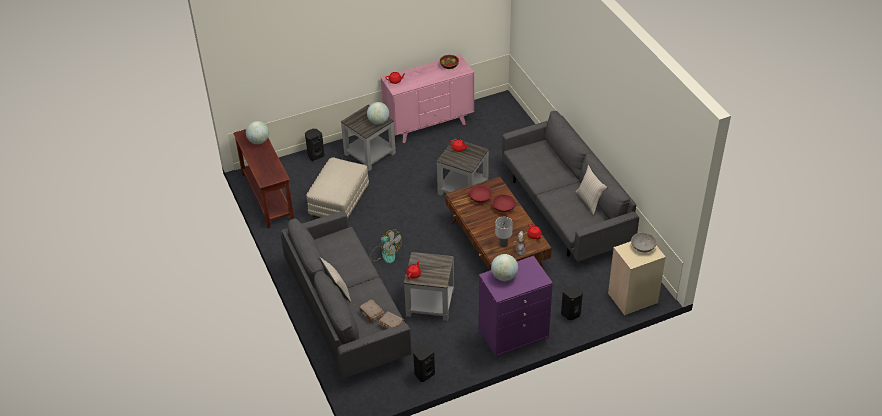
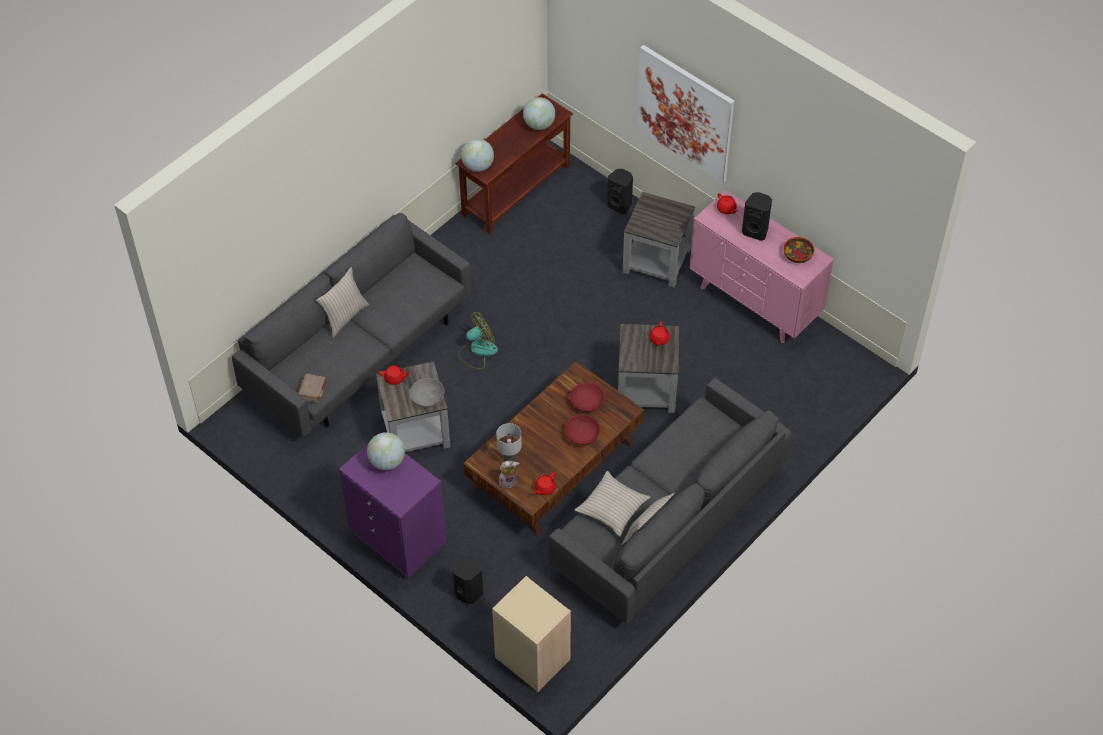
camera: 65 degrees right, 10 degrees up
(339, 50) = (685, 113): none -> picture
(339, 203) = (545, 266): beige ottoman -> none
(371, 314) = (322, 365): brown book -> none
(378, 122) = (664, 231): globe -> globe (478, 166)
(385, 254) = (477, 351): fan -> fan turned 135 degrees counterclockwise
(424, 373) = (296, 467): black speaker -> black speaker (755, 231)
(565, 210) = (612, 508): none -> beige pillow
(642, 246) = (543, 610): grey bowl -> grey bowl (427, 398)

